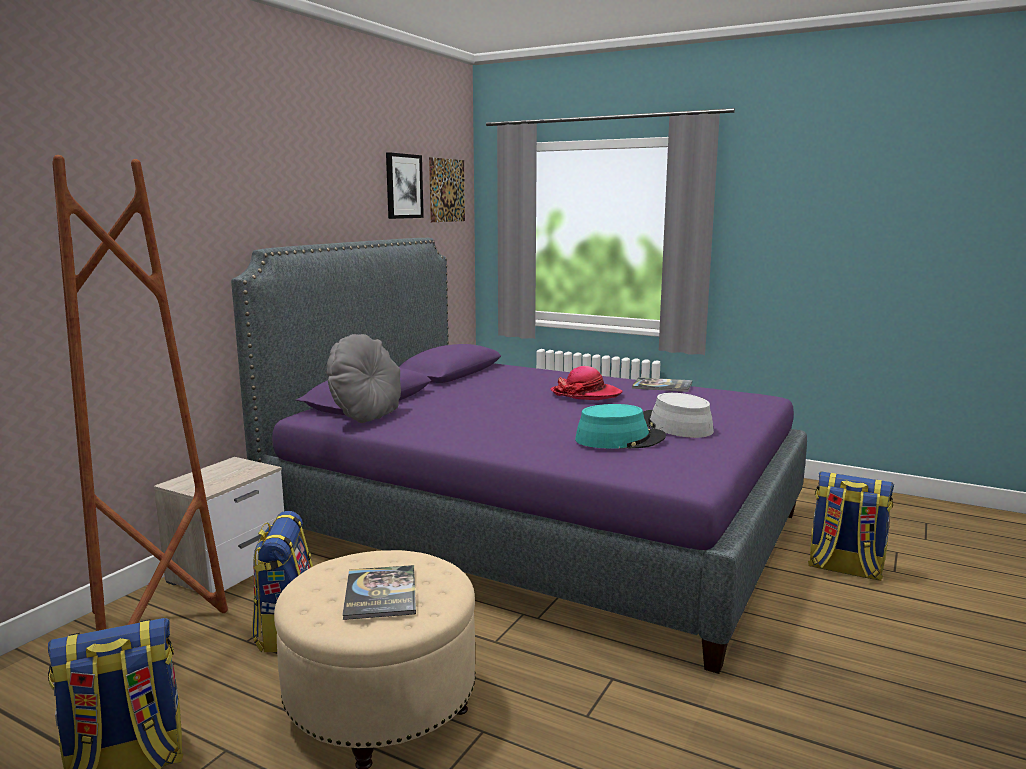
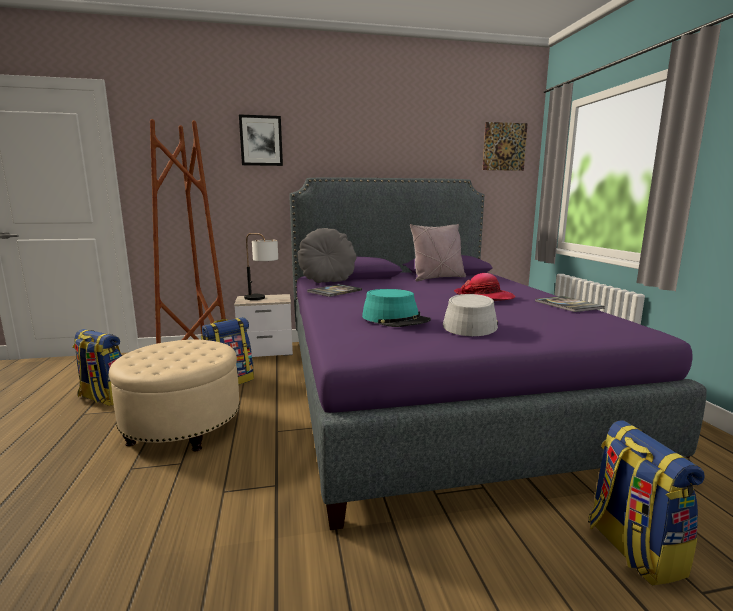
camera: 50 degrees right, 0 degrees up
(221, 477) = (262, 299): none -> table lamp
(380, 593) = (168, 356): book -> book (334, 291)
(403, 186) = (454, 143): picture -> picture (261, 141)
(468, 382) = (437, 278): none -> purple pillow

